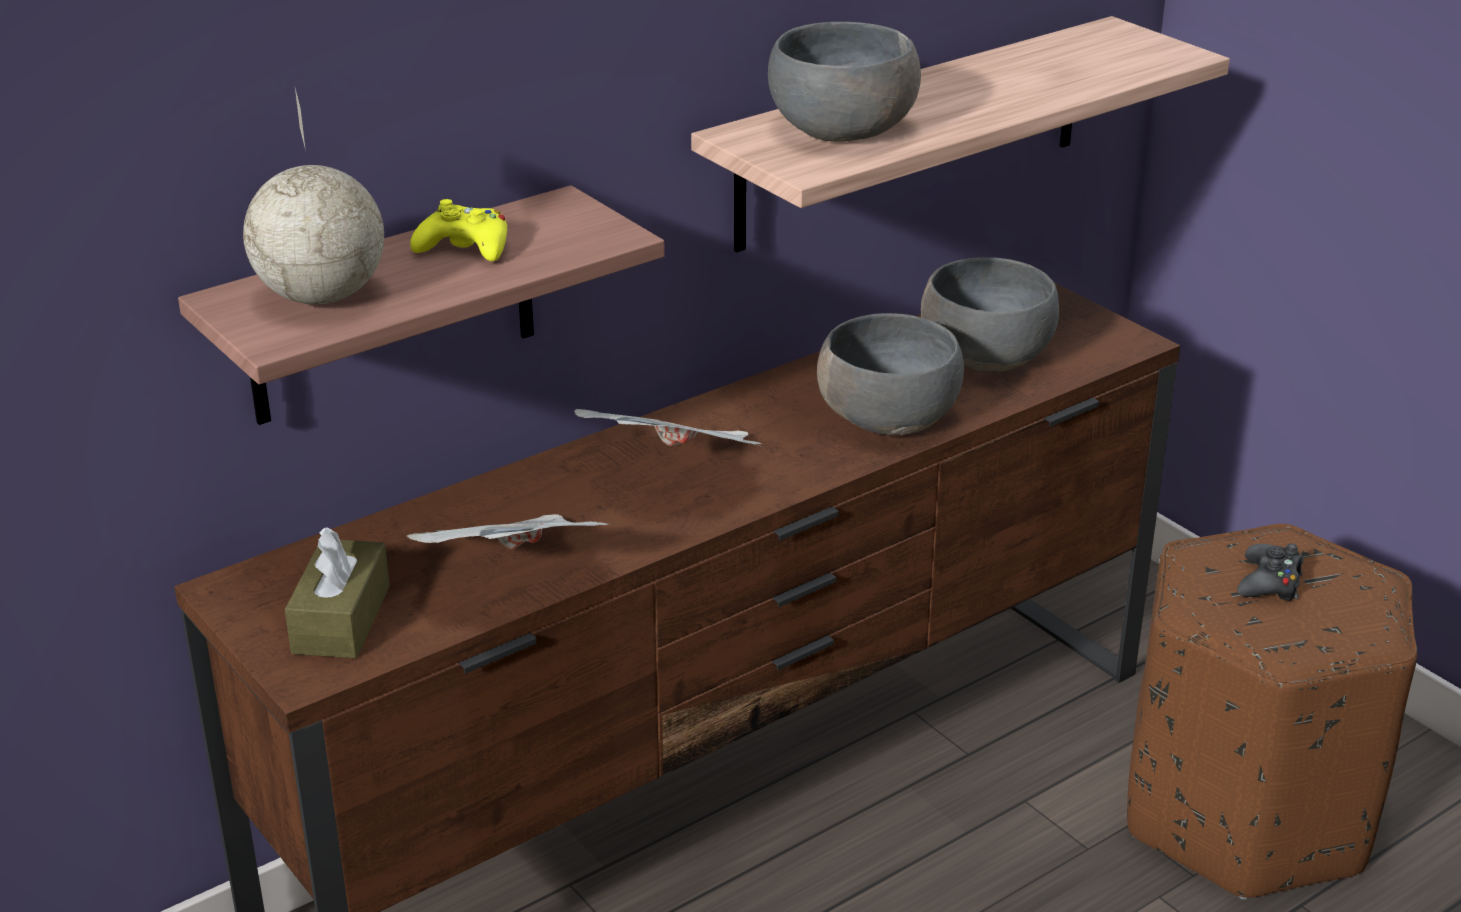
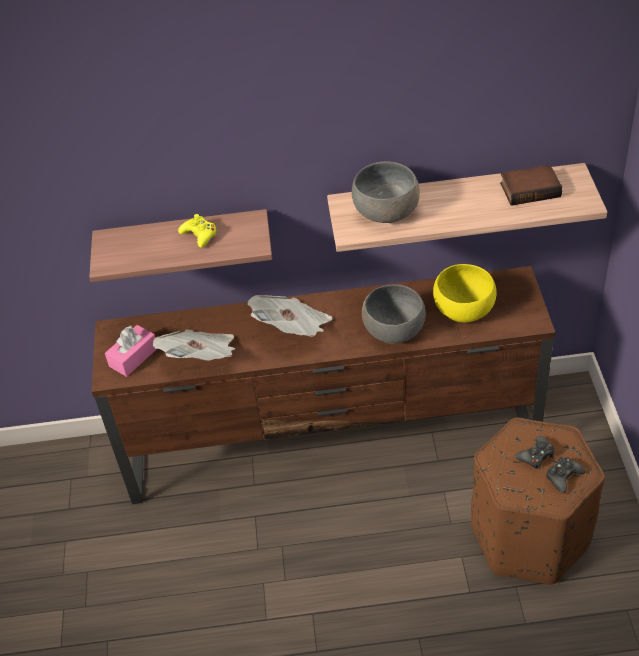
camera: 35 degrees right, 15 degrees up
(323, 296) = (134, 247): globe -> none
(341, 619) = (133, 357): brown tissue box -> pink tissue box
(985, 356) = (463, 309): grey bowl -> yellow bowl
(1066, 57) = (530, 189): none -> book
(1347, 597) = (563, 476): none -> black game controller

